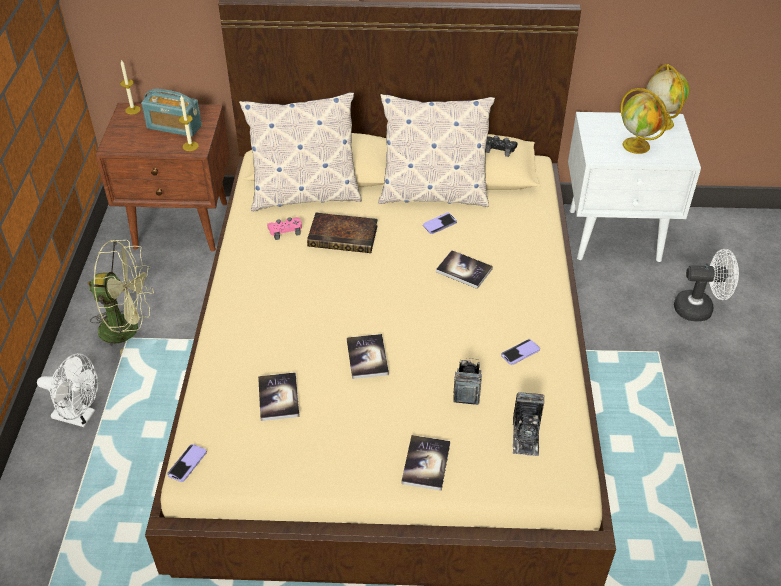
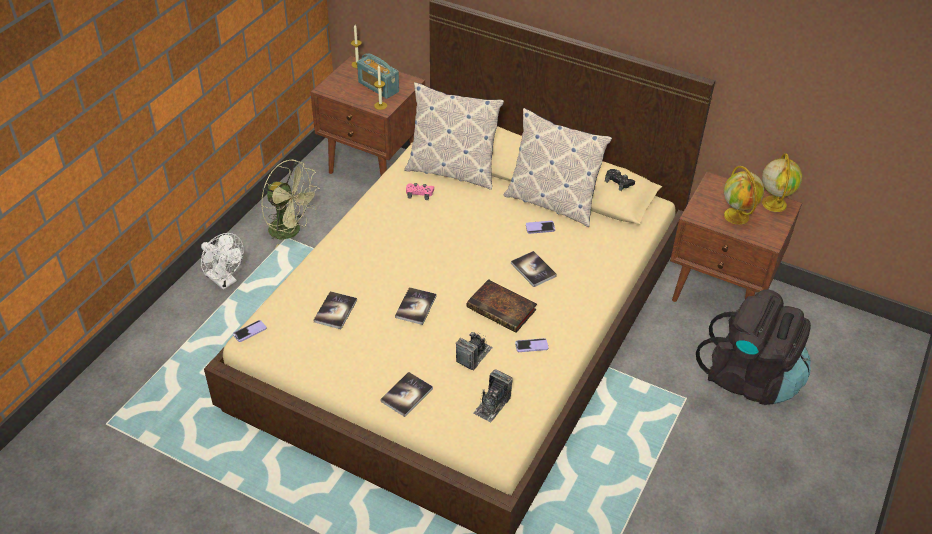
camera: 25 degrees right, 0 degrees up
(345, 236) = (460, 213): book -> book (503, 309)
(616, 235) = (720, 292): white nightstand -> brown nightstand
(699, 309) = (750, 378): white fan -> black backpack

